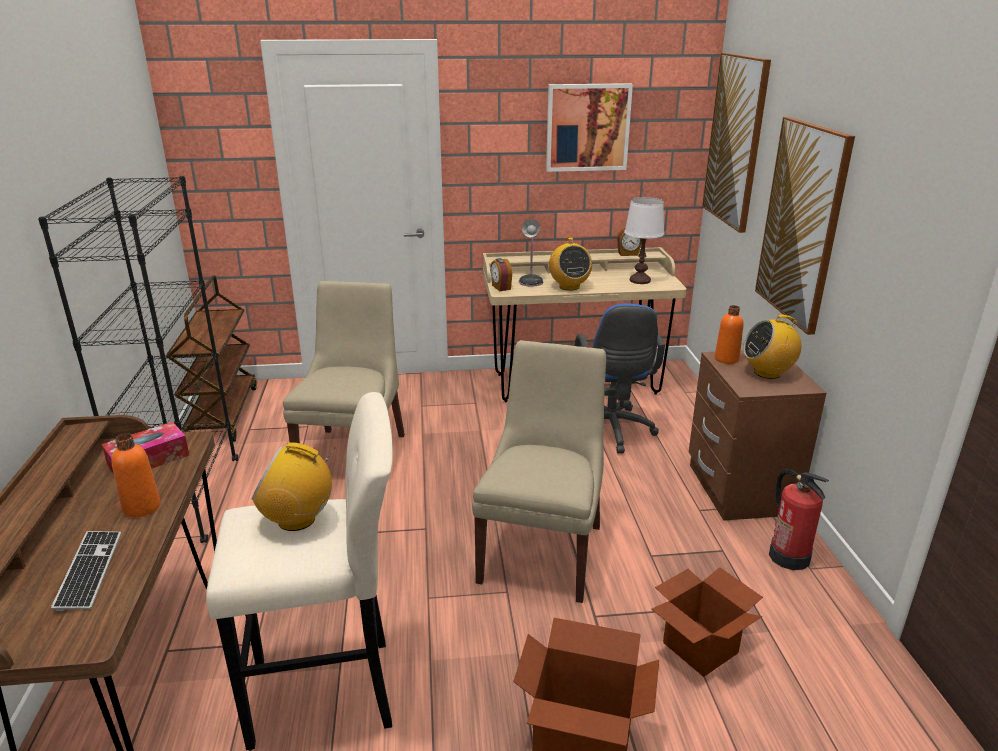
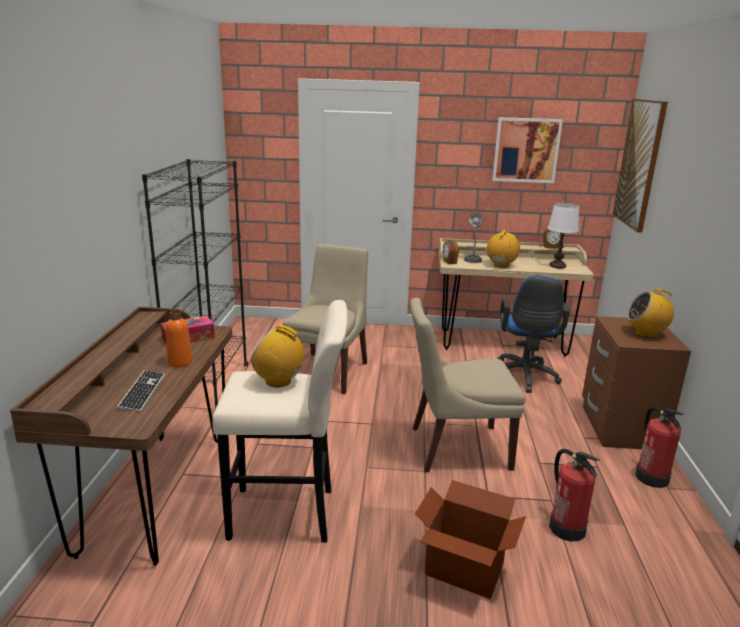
camera: 10 degrees right, 5 degrees down
(222, 414) = (241, 336): brown cart -> none
(542, 550) = (456, 448): beige chair -> beige chair turned 120 degrees counterclockwise
(569, 286) = (501, 265): radio -> radio turned 150 degrees counterclockwise
(700, 648) = (566, 528): cardboard box -> fire extinguisher
(726, 359) = (615, 322): orange bottle -> none
(802, 223) = (682, 222): picture -> none

